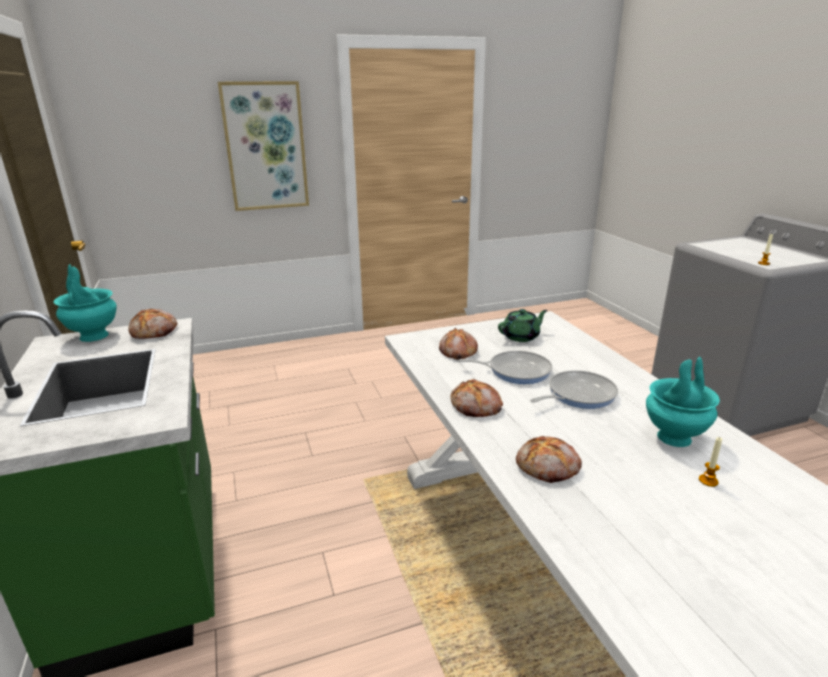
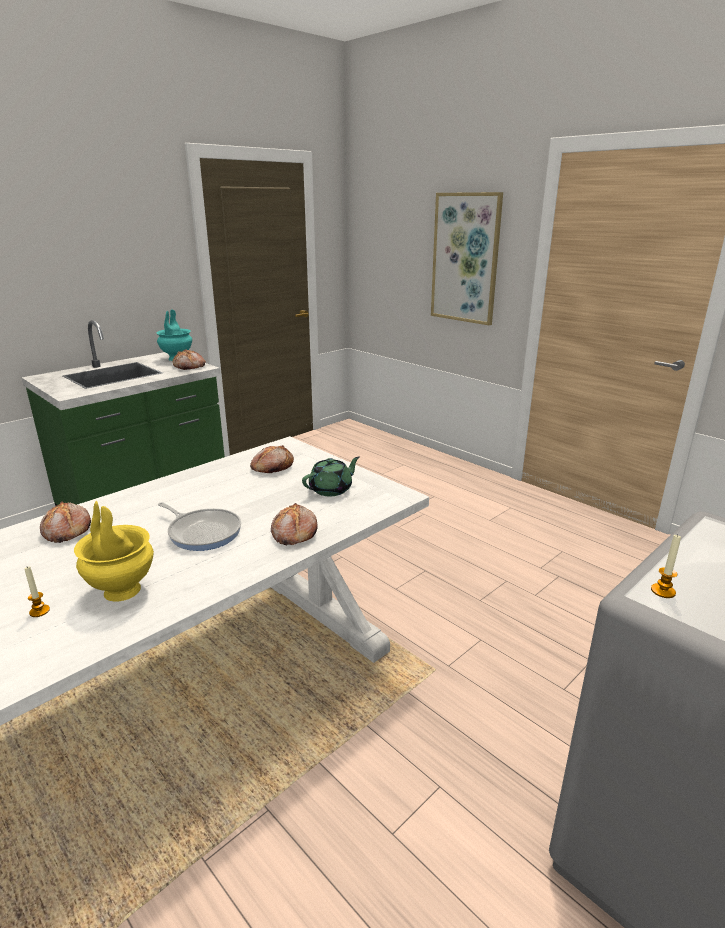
camera: 65 degrees right, 0 degrees up
(476, 407) = (163, 490): bread -> bread (293, 533)
(515, 371) = (243, 497): frying pan -> none
(521, 336) = (331, 489): green teapot -> green teapot turned 75 degrees counterclockwise
(673, 438) = (121, 590): turquoise vase -> yellow vase

